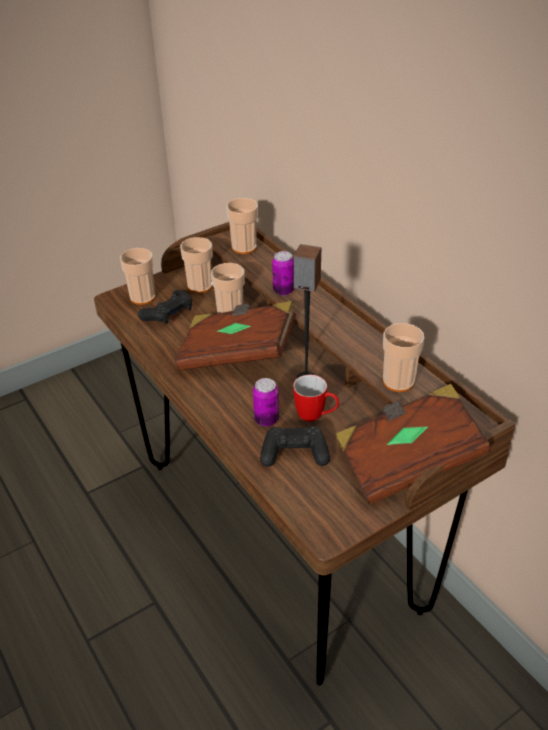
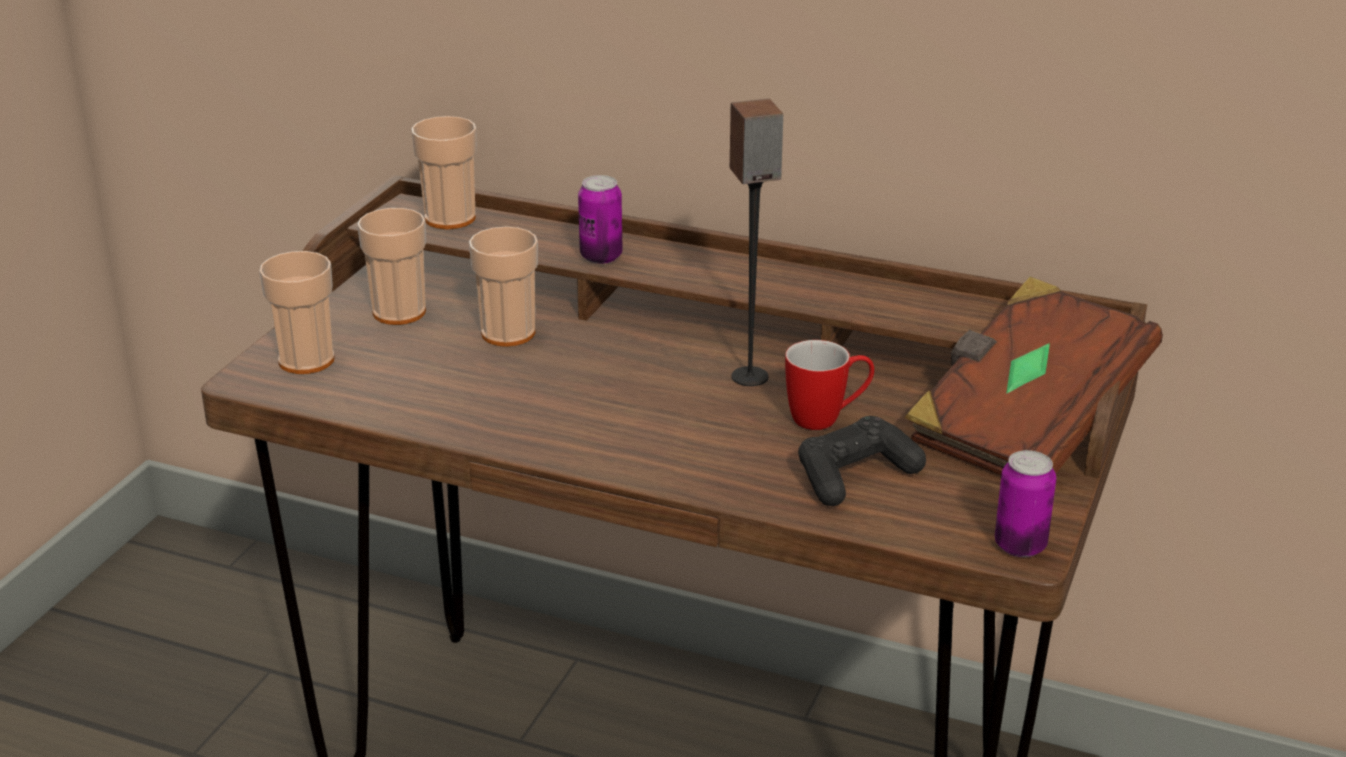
camera: 35 degrees left, 10 degrees down
(168, 314) = (392, 368): black game controller -> none
(237, 354) = (594, 383): brown book -> none
(266, 420) = (756, 450): can -> can (1020, 546)
(398, 382) = (930, 313): cup -> none

